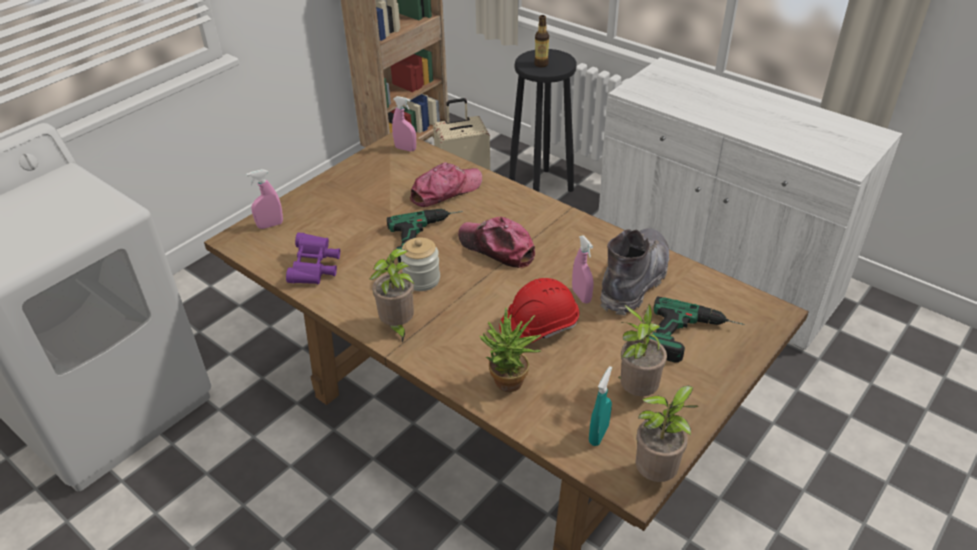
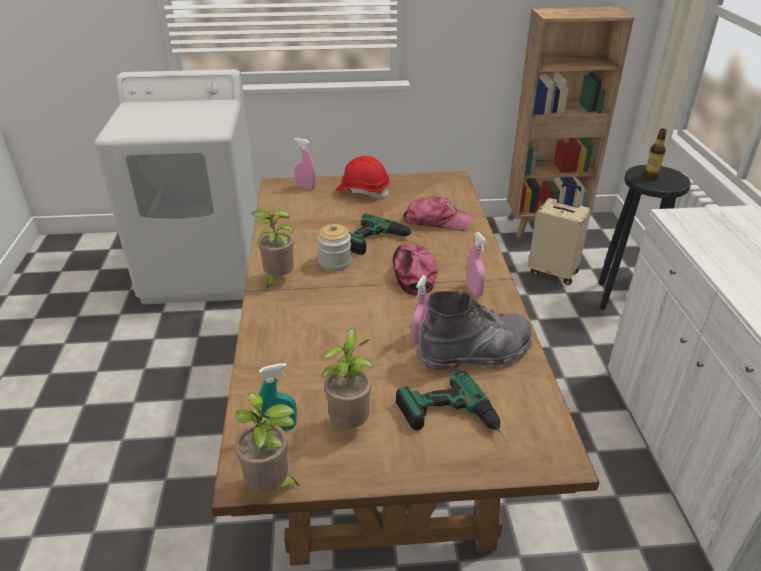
camera: 45 degrees right, 5 degrees down
(315, 269) = (289, 222): purple binoculars -> none
(405, 149) = (452, 185): pink spray bottle -> pink spray bottle (474, 290)
(509, 386) = (279, 357): potted plant -> none
(539, 326) = (358, 336): red hard hat -> red hard hat (363, 191)

